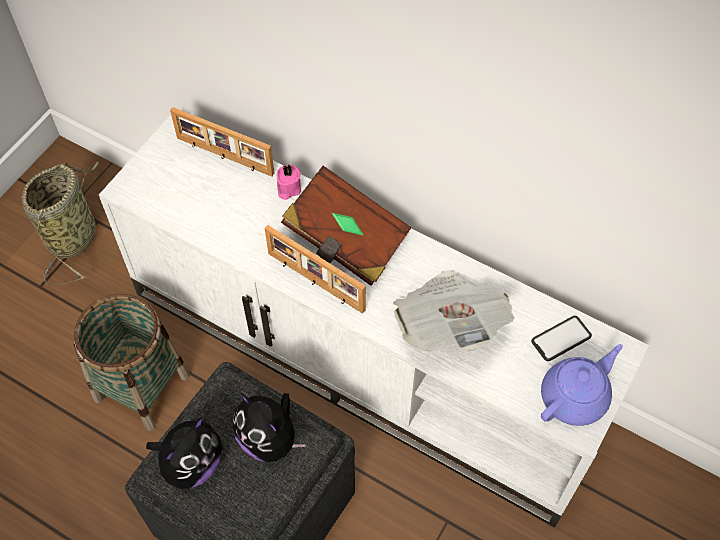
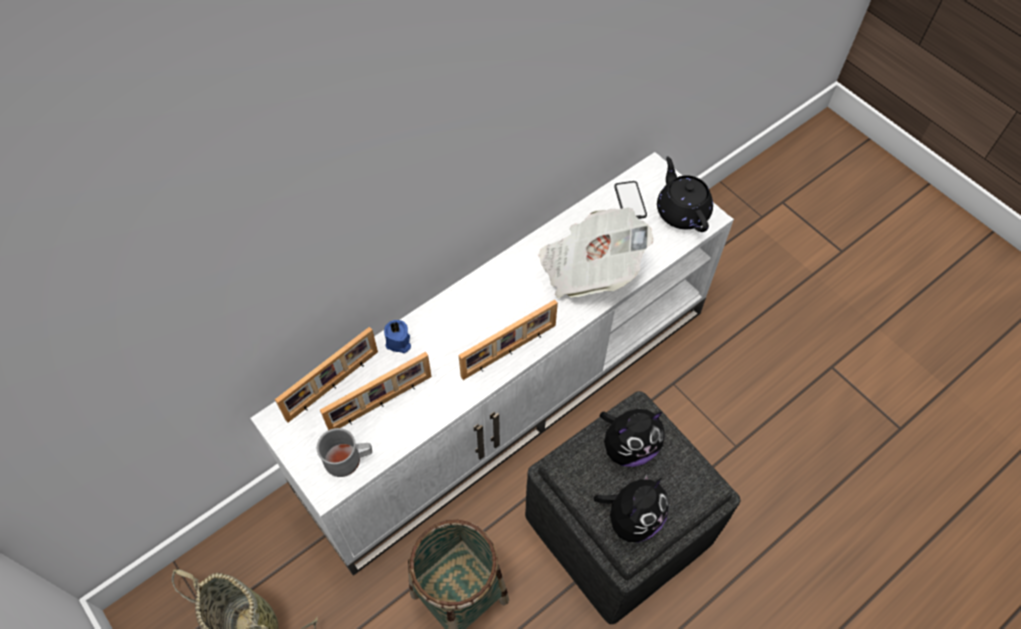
camera: 70 degrees left, 0 degrees up
(156, 194) = (348, 459): none -> grey mug
(192, 464) = (632, 518): plush toy -> plush toy turned 75 degrees clockwise
(219, 198) = (381, 404): none -> picture frame
(288, 189) = (398, 343): pink candle -> blue candle
(346, 240) = (476, 314): brown book -> none
(575, 397) = (681, 211): purple teapot -> black teapot

